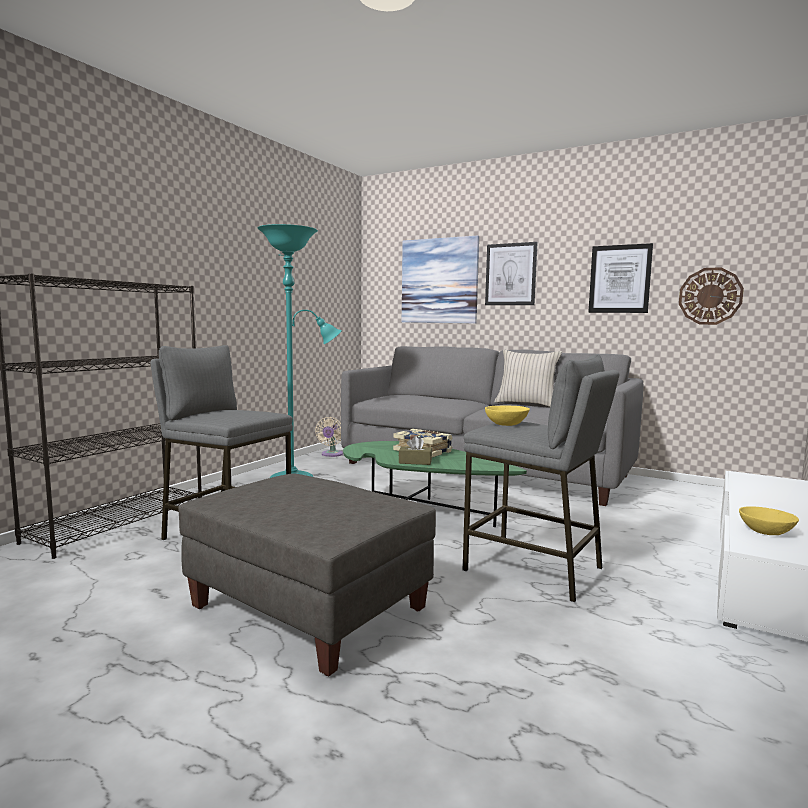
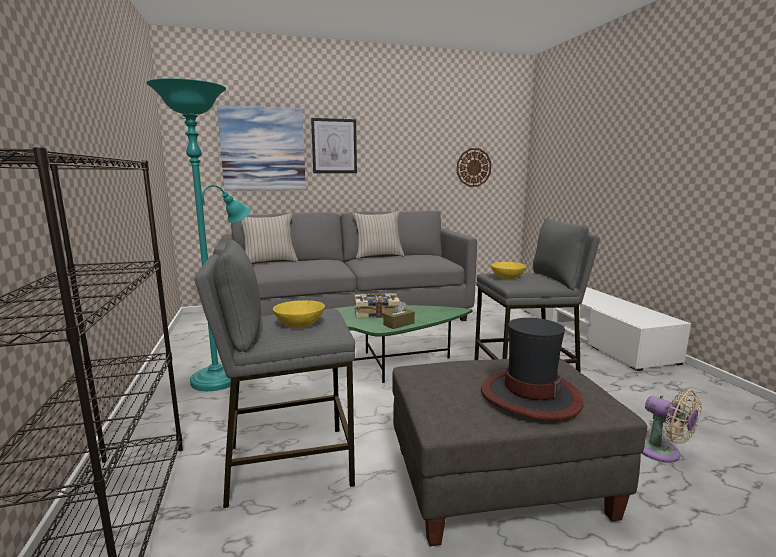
camera: 45 degrees left, 5 degrees up
(299, 508) = (529, 395): none -> hat
(331, 454) = (193, 339): beige fan -> beige fan (662, 452)
(411, 394) = (269, 262): none -> beige pillow
(620, 279) = (419, 153): picture -> none
(766, 532) = (624, 312): yellow bowl -> yellow bowl (300, 324)

